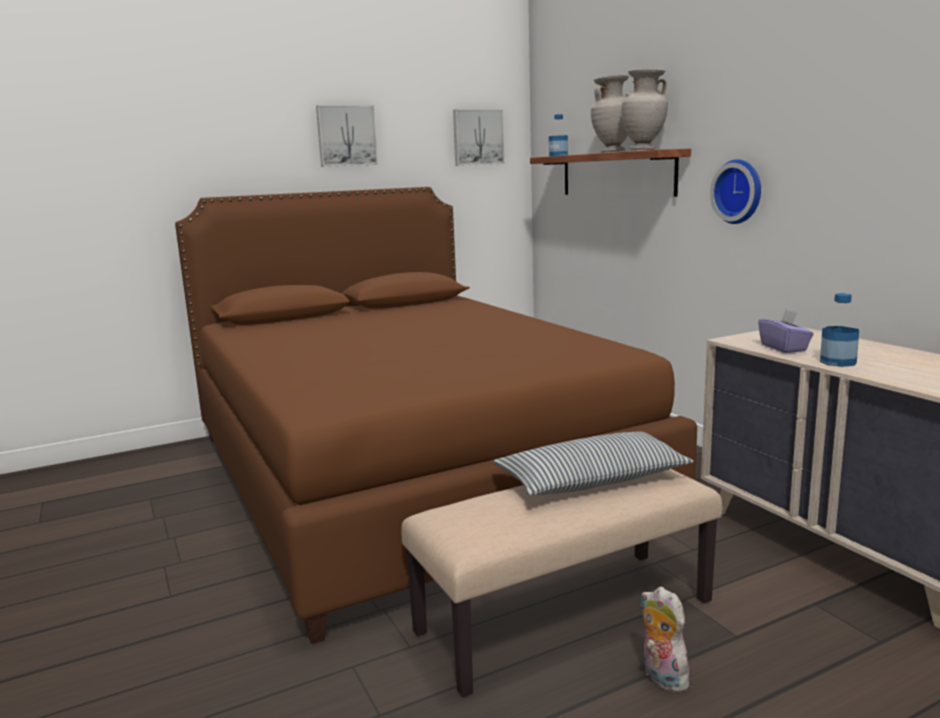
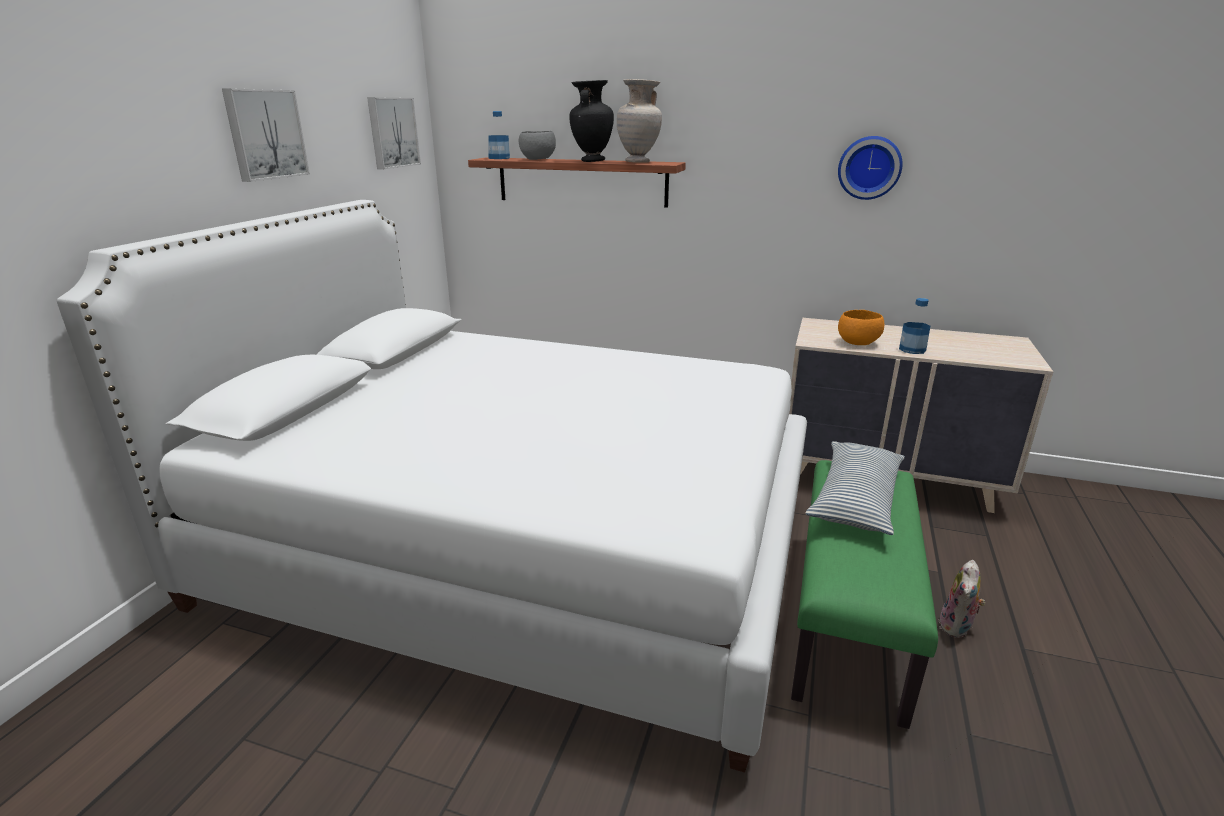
camera: 45 degrees left, 10 degrees up
(406, 475) = (520, 548): brown bed -> white bed
(565, 615) = (847, 616): beige bench -> green bench
(579, 154) = (538, 159): none -> grey bowl
(611, 152) = (592, 161): beige vase -> black vase
(661, 677) = (957, 627): plush toy -> plush toy turned 75 degrees counterclockwise
(739, 191) = (744, 205): wall clock -> wall clock (869, 167)
(784, 348) = (857, 343): purple tissue box -> orange bowl

